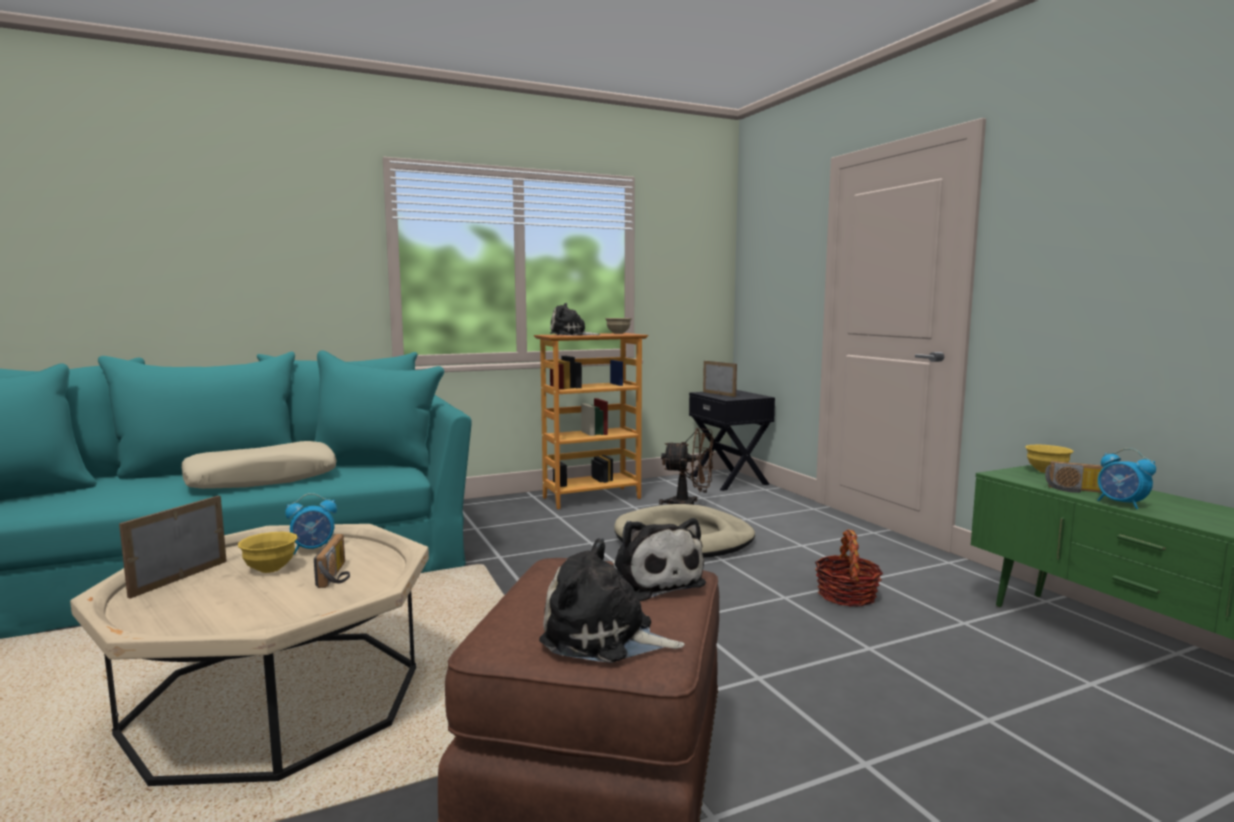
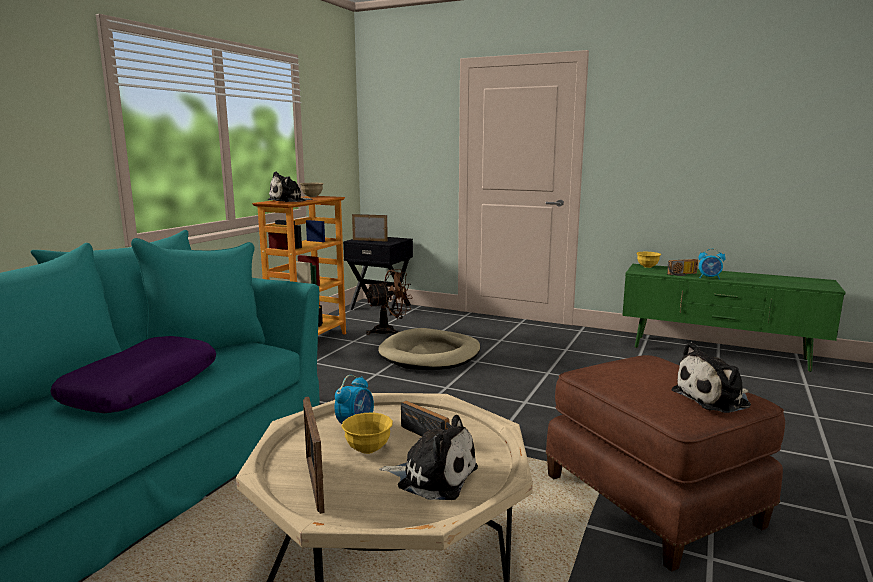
camera: 40 degrees left, 5 degrees up
(262, 479) = (142, 387): beige pillow -> purple pillow
(651, 581) = (654, 367): plush toy -> plush toy (433, 476)
(846, 596) = (572, 362): basket -> none

